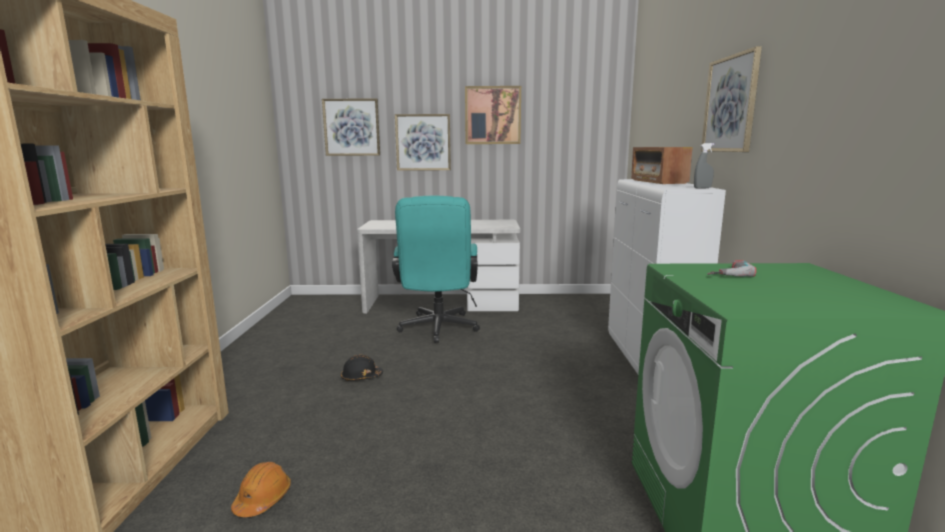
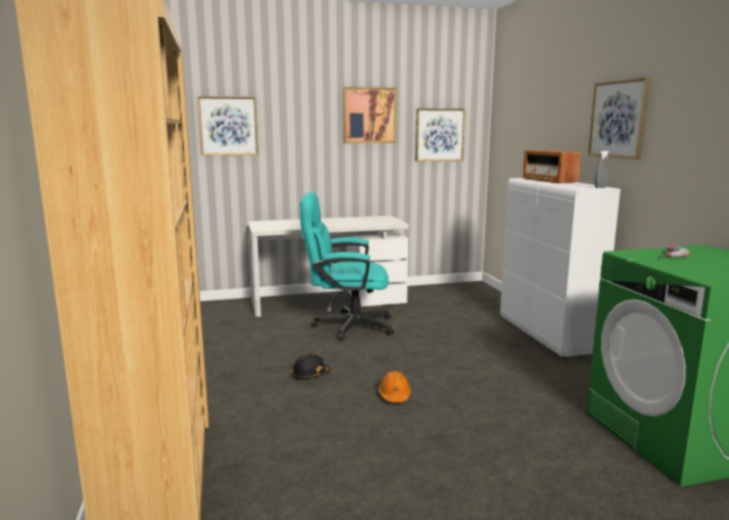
camera: 15 degrees left, 0 degrees up
(263, 499) = (314, 482): orange hard hat -> orange hard hat (394, 395)
(423, 142) = (302, 141): picture -> picture (439, 135)
(438, 330) = (345, 326): turquoise office chair -> turquoise office chair turned 105 degrees clockwise

